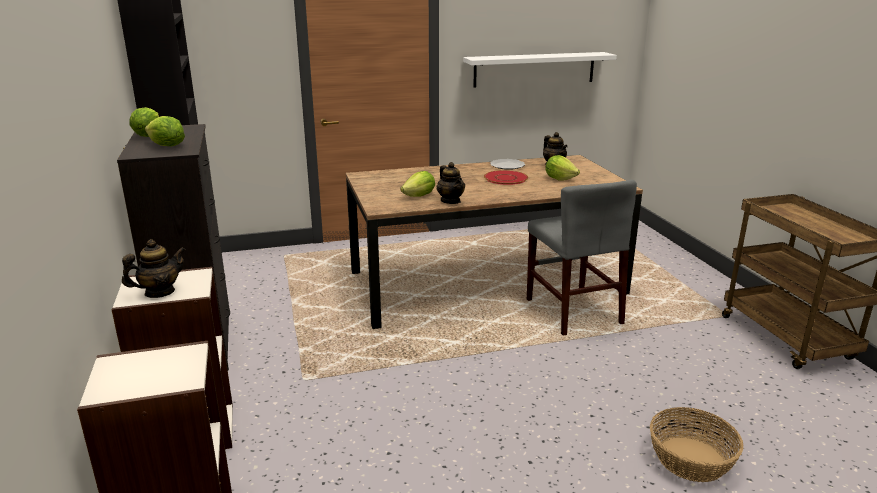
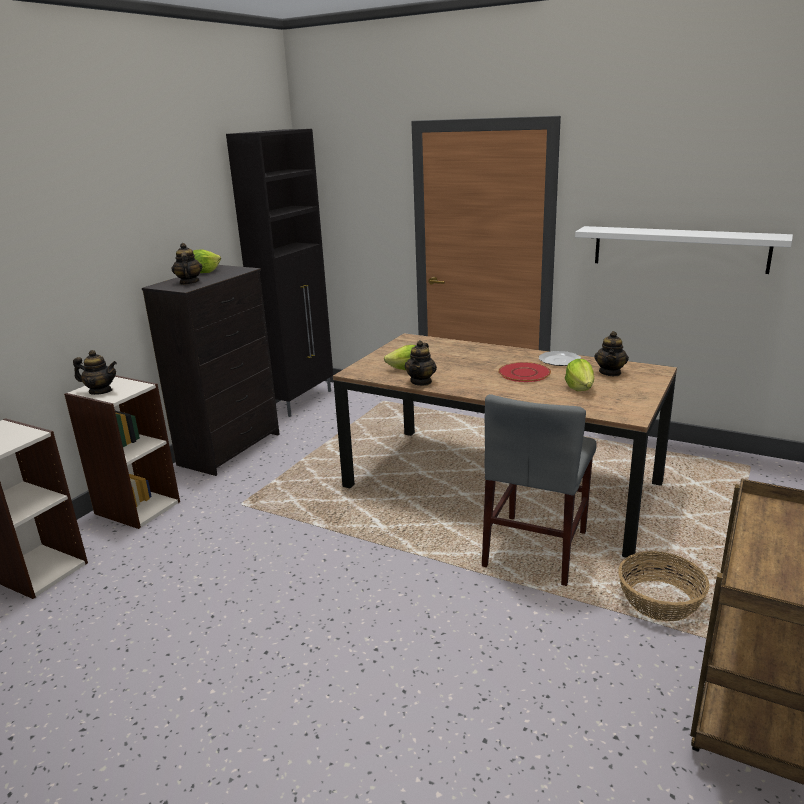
camera: 45 degrees right, 0 degrees up
(166, 146) = (189, 282): lettuce -> teapot
(691, 459) = (386, 745): basket -> basket (660, 601)

